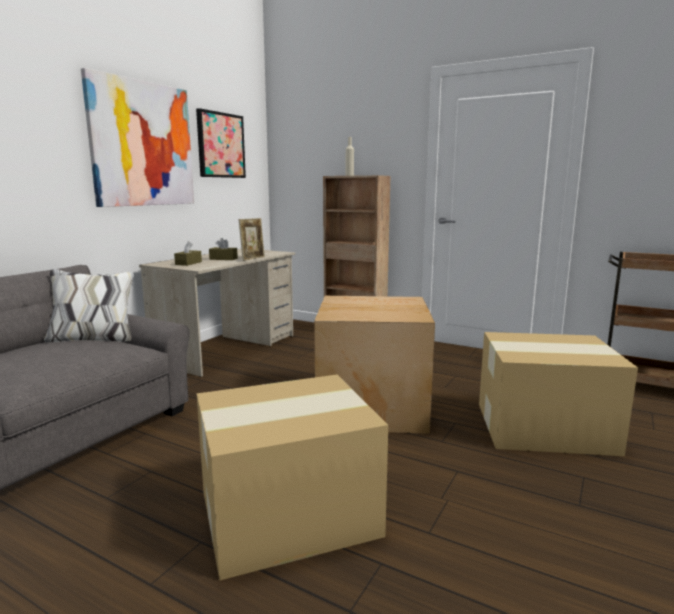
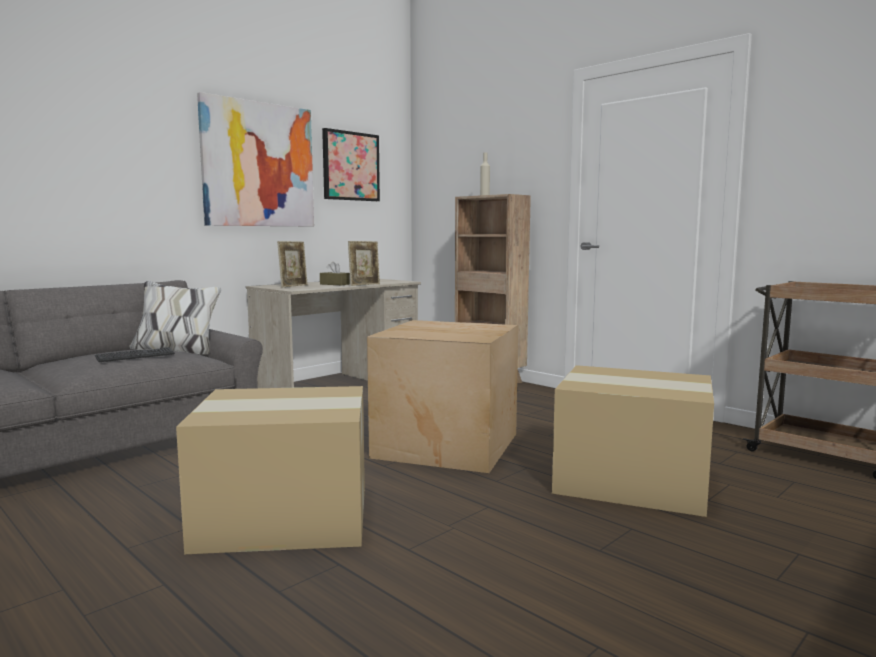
camera: 15 degrees right, 5 degrees down
(65, 354) = (135, 356): none -> keyboard
(188, 263) = (293, 286): brown tissue box -> picture frame

